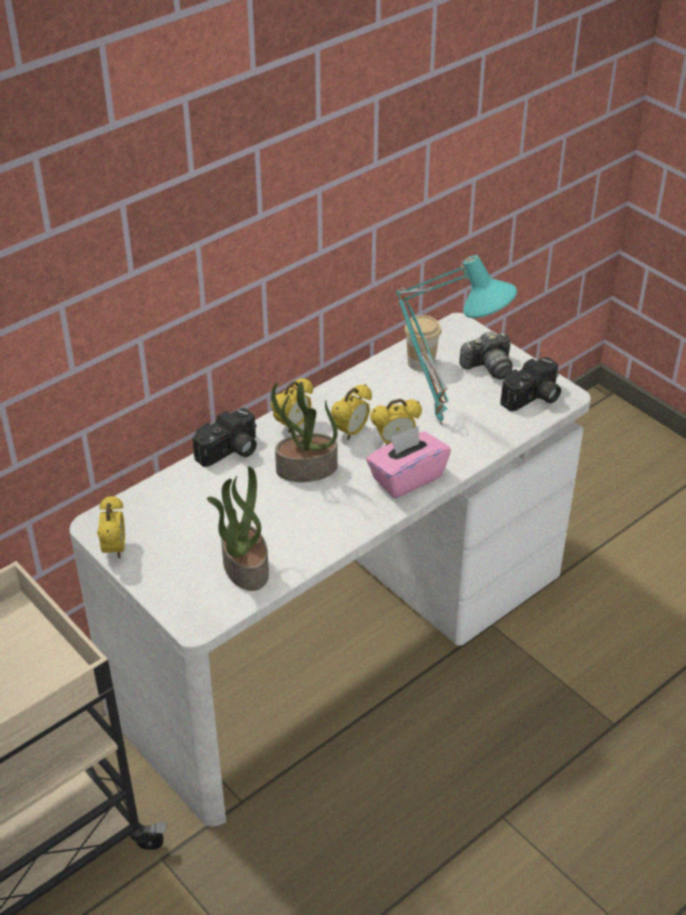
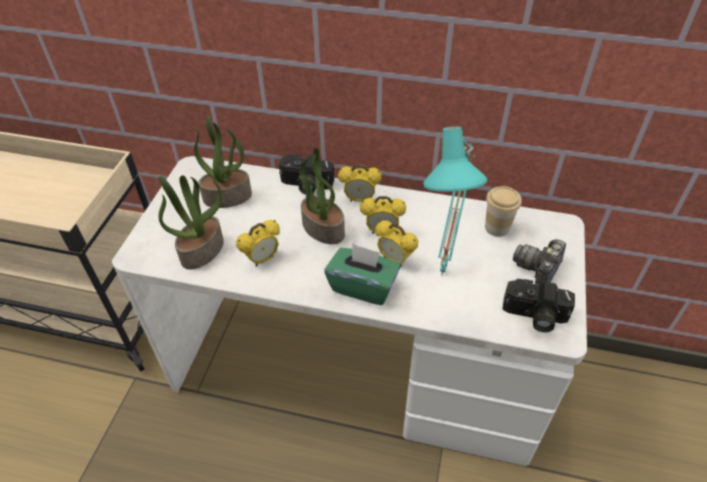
camera: 55 degrees right, 5 degrees up
(115, 549) = (176, 185): alarm clock -> alarm clock (262, 259)
(181, 515) = (228, 196): none -> potted plant
(406, 478) = (363, 286): pink tissue box -> green tissue box
(488, 367) = (538, 268): camera -> camera turned 90 degrees clockwise

